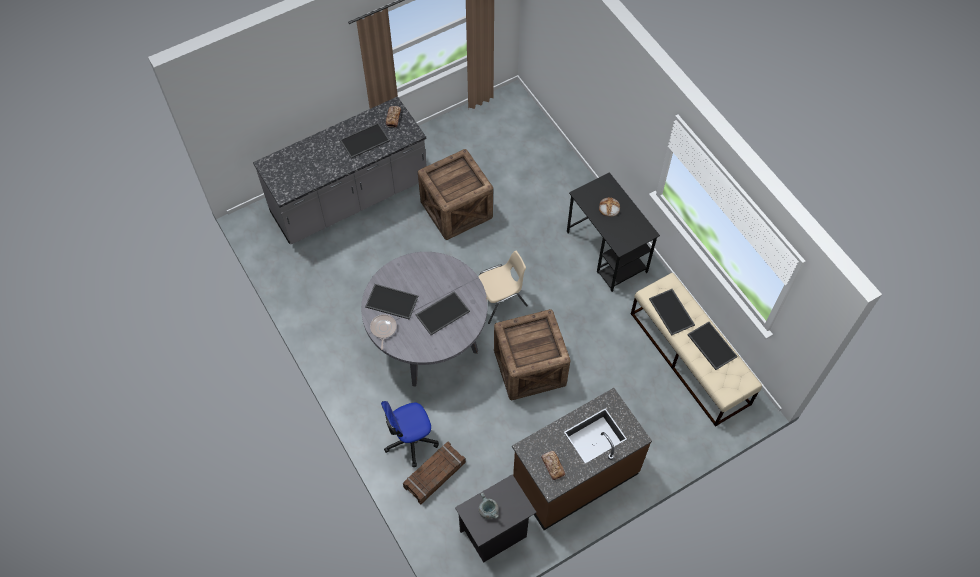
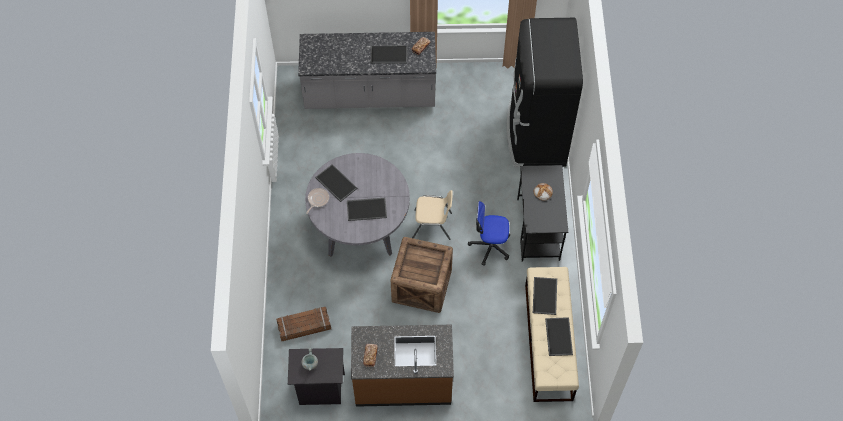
camera: 30 degrees right, 0 degrees up
(410, 440) = (303, 293): office chair -> office chair (490, 246)
(457, 210) = (444, 141): crate -> none
(543, 161) = (535, 135): none -> black fridge

